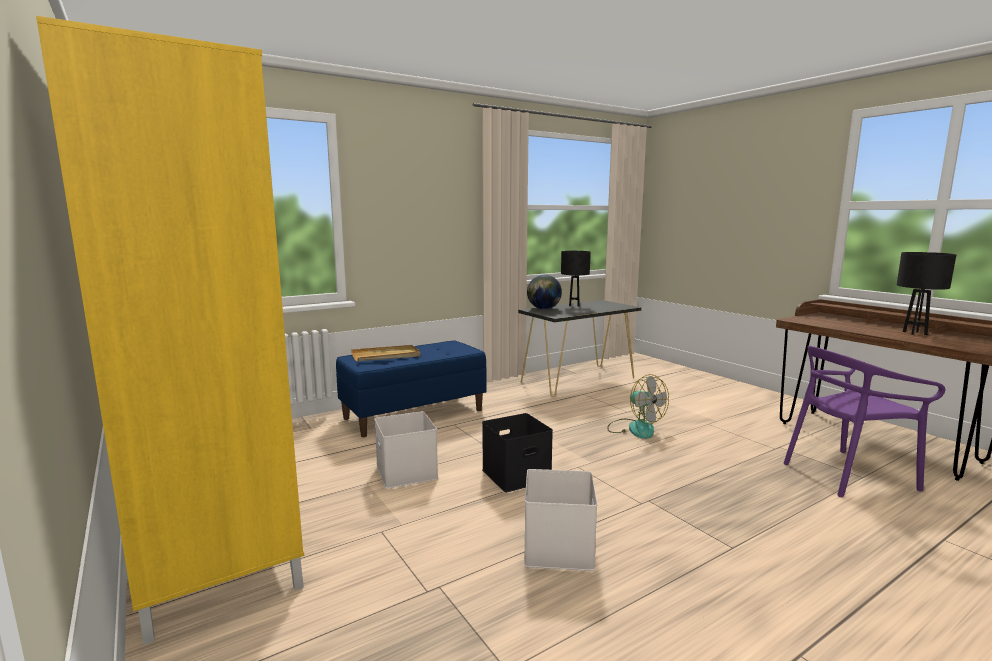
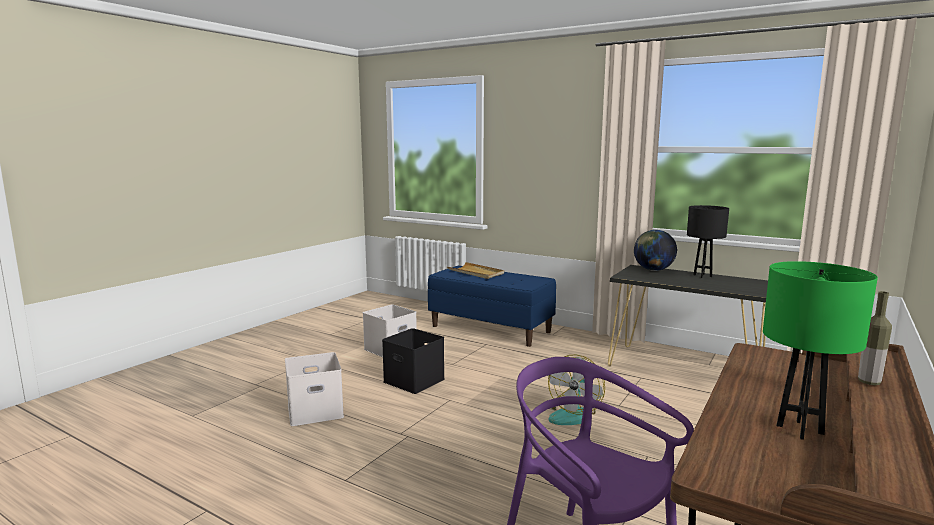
camera: 65 degrees right, 0 degrees up
(212, 547) = (281, 332): yellow wardrobe -> none
(876, 310) = (869, 382): none -> bottle
(915, 333) = (799, 429): black table lamp -> green table lamp

